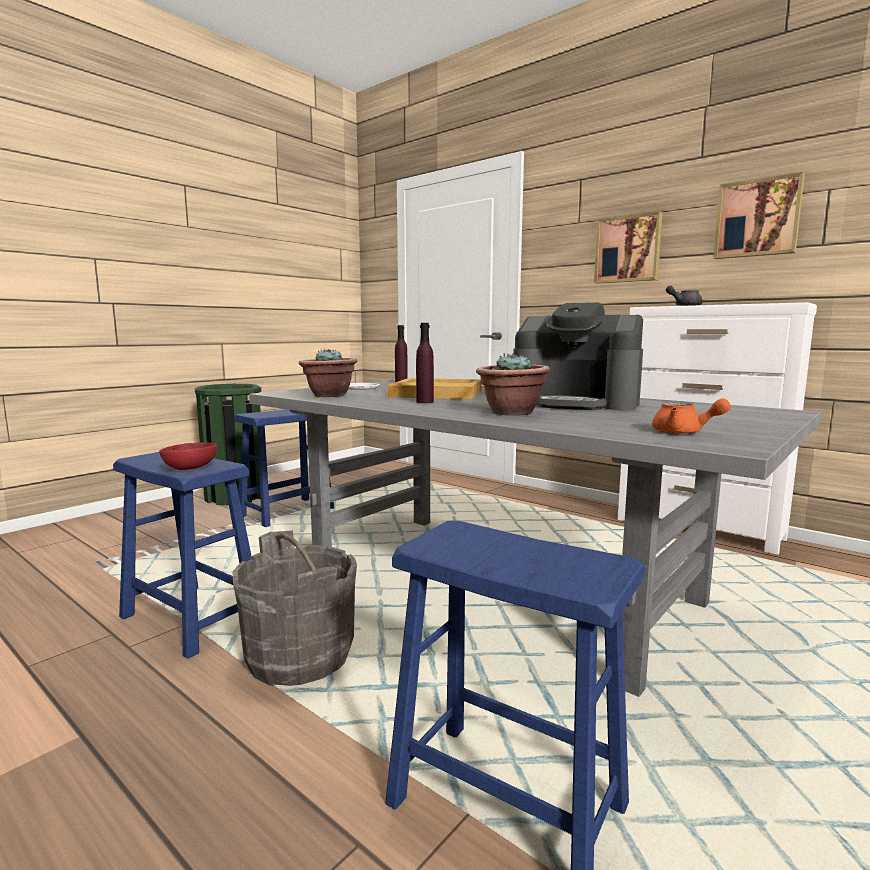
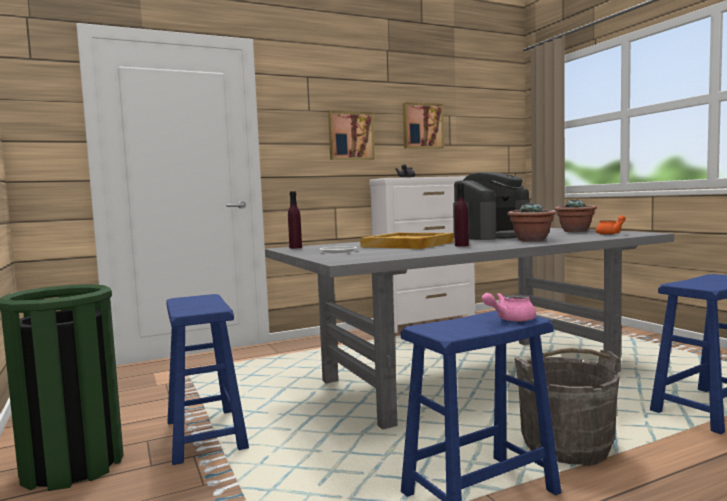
camera: 65 degrees left, 5 degrees down
(189, 468) = (510, 319): red bowl -> pink teapot
(329, 395) = (389, 254): potted plant -> potted plant (575, 231)

